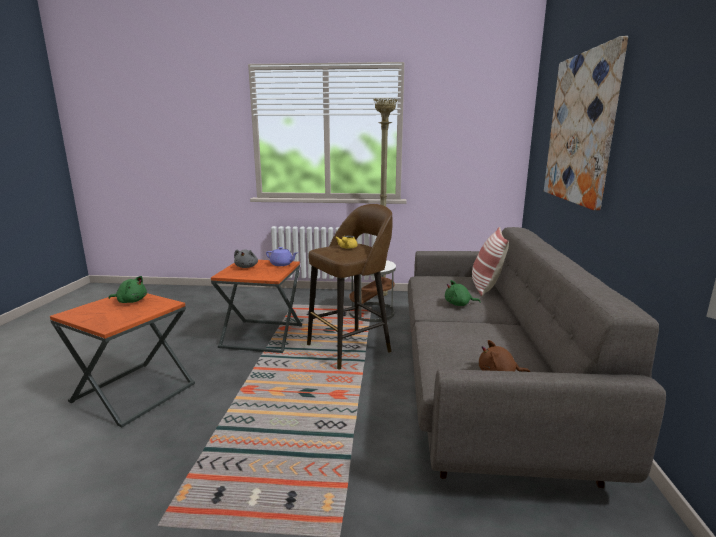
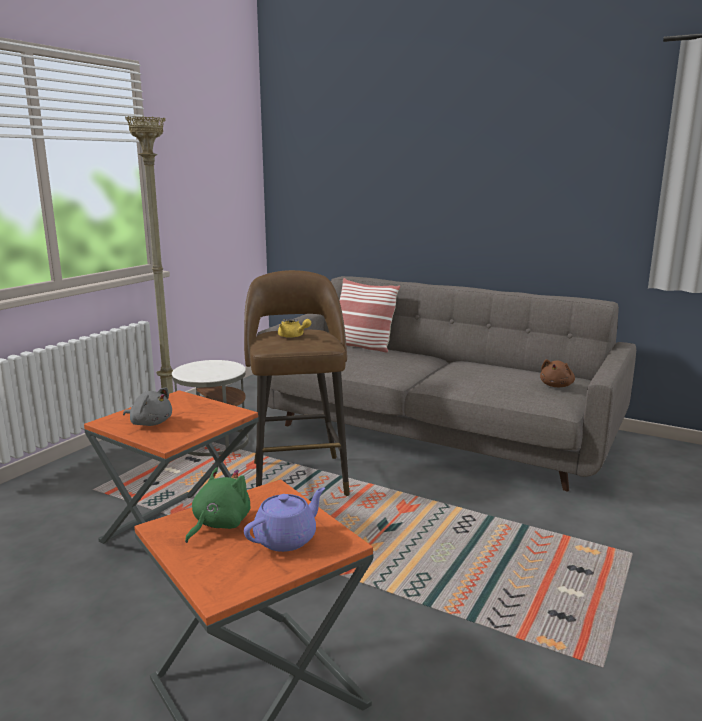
camera: 65 degrees left, 0 degrees up
(282, 264) = (177, 400): purple teapot -> purple teapot (286, 539)
(459, 304) = (399, 364): green plush toy -> none
(580, 129) = (399, 166): picture -> none

